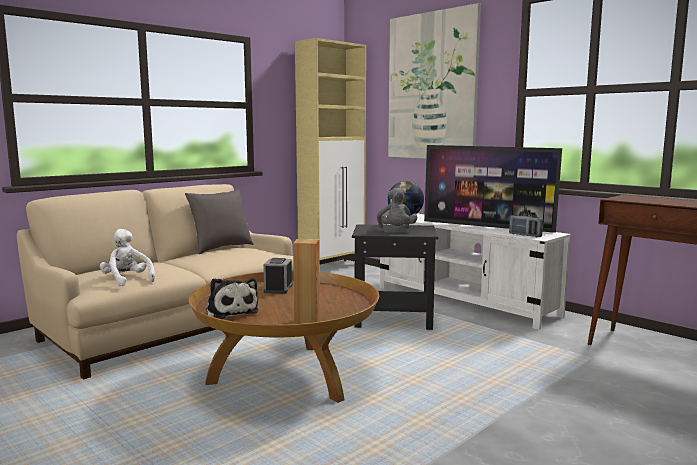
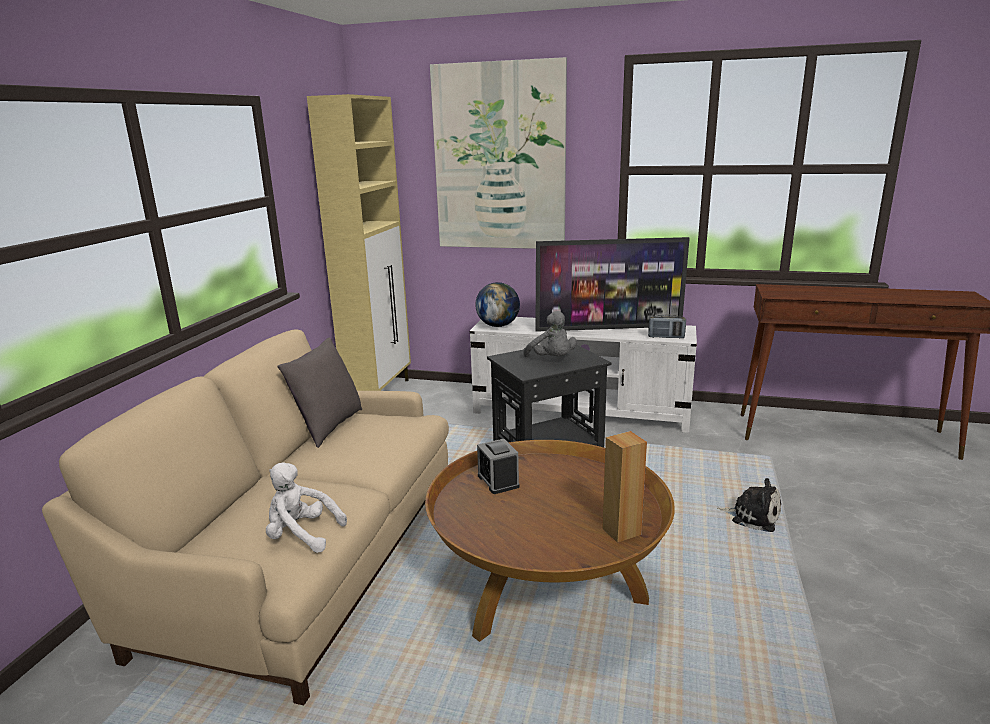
camera: 30 degrees left, 10 degrees up
(231, 311) = (512, 543): plush toy -> plush toy (752, 516)

